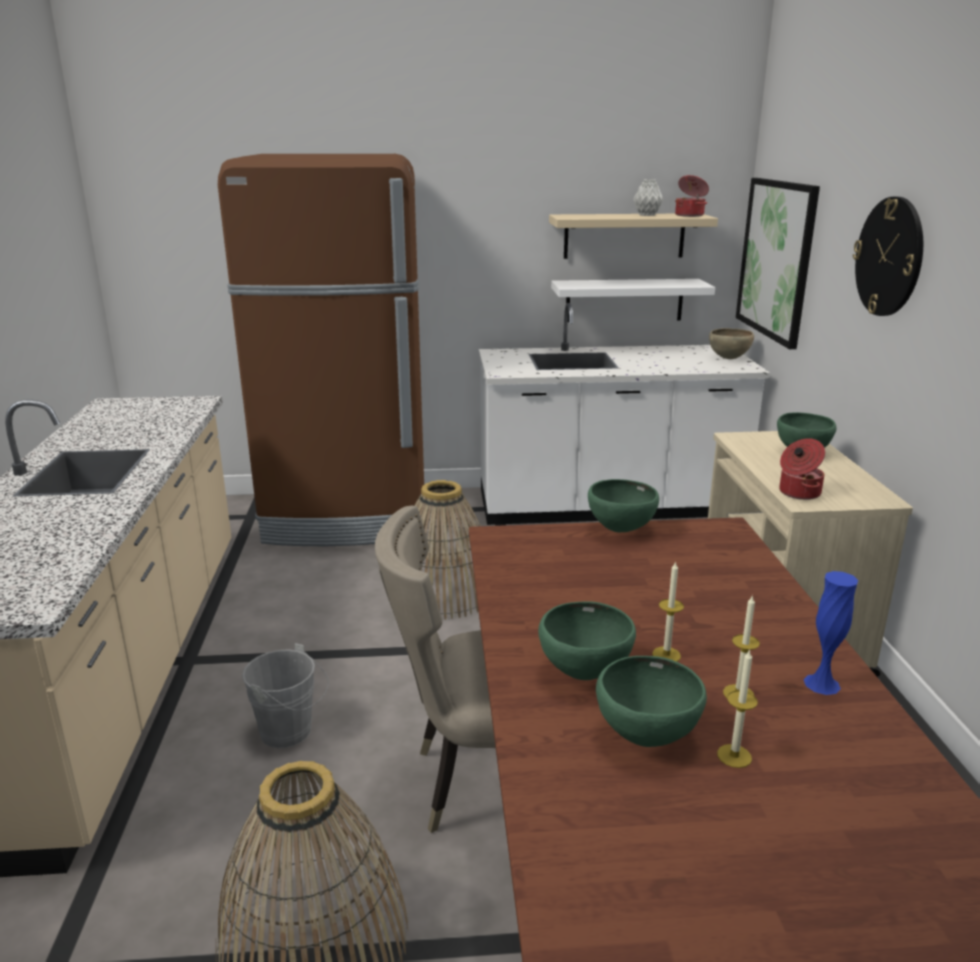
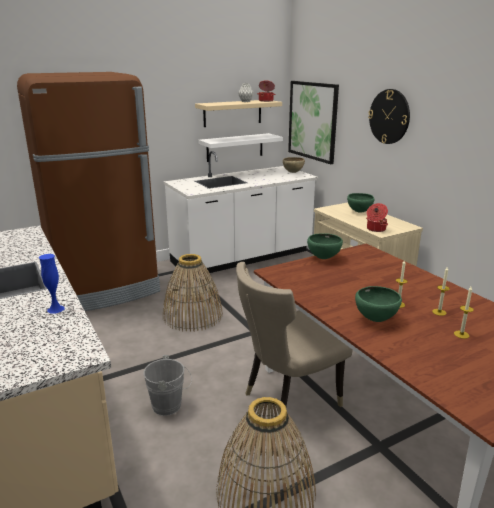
camera: 25 degrees left, 0 degrees up
(647, 737) = (425, 336): green bowl -> none
(822, 684) = (462, 301): blue vase -> blue vase (55, 309)

